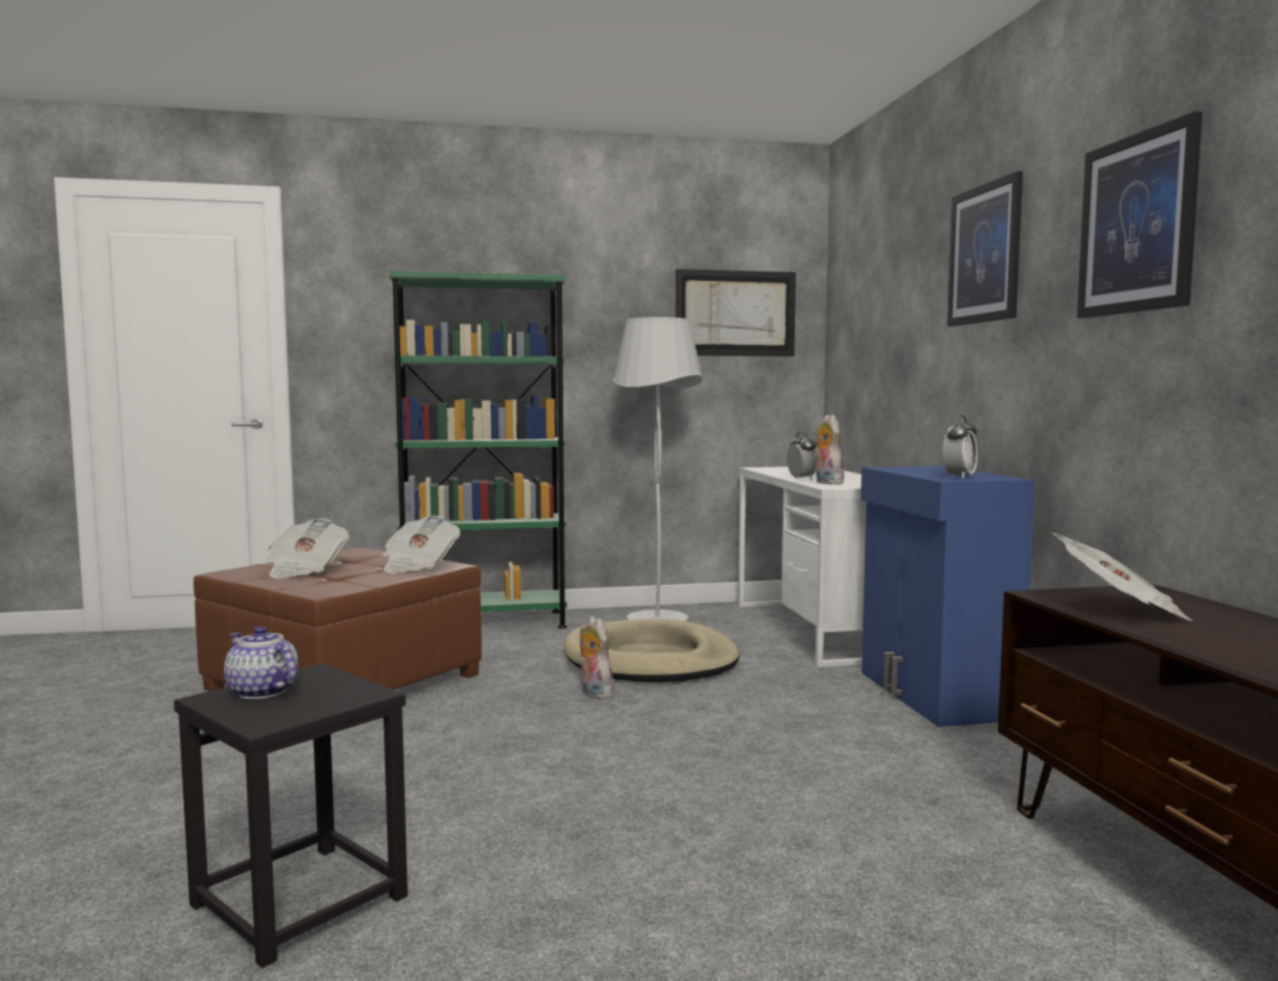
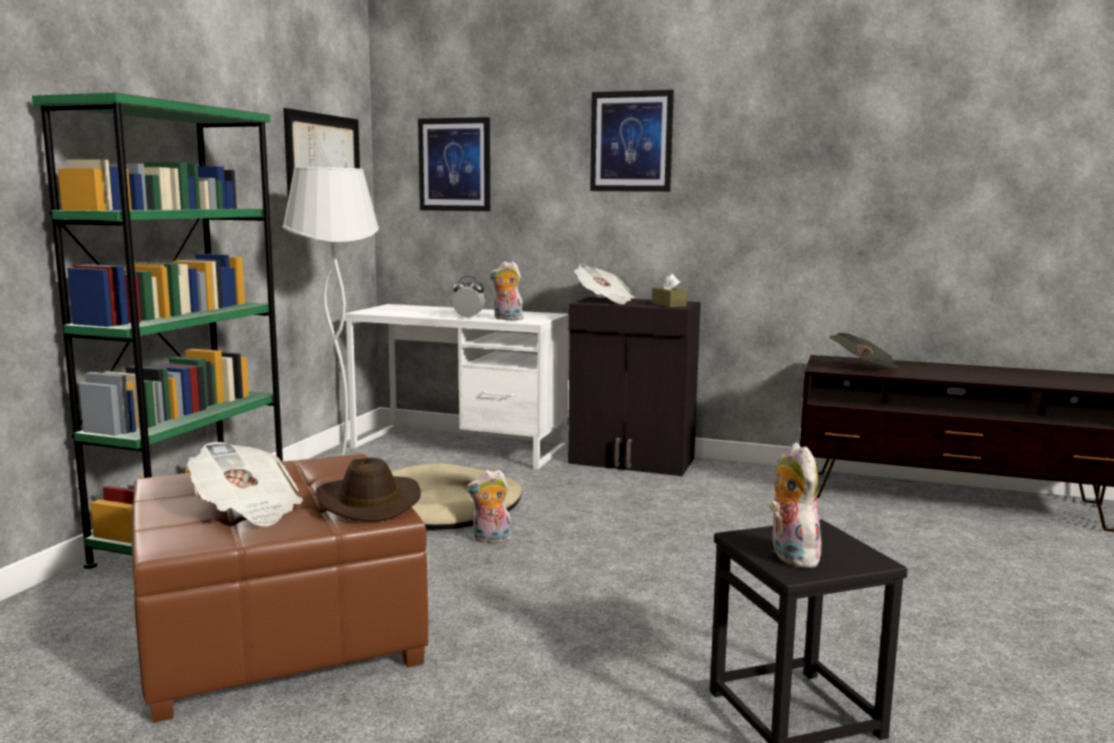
camera: 60 degrees left, 5 degrees up
(262, 692) = (789, 556): teapot -> plush toy
(345, 584) = (367, 502): none -> brown hat
(418, 566) = (327, 469): newspaper -> newspaper (604, 301)
(934, 695) = (632, 461): blue cabinet -> black cabinet
(959, 477) = (669, 304): alarm clock -> brown tissue box
(1137, 224) = (785, 146): picture -> picture (455, 164)

